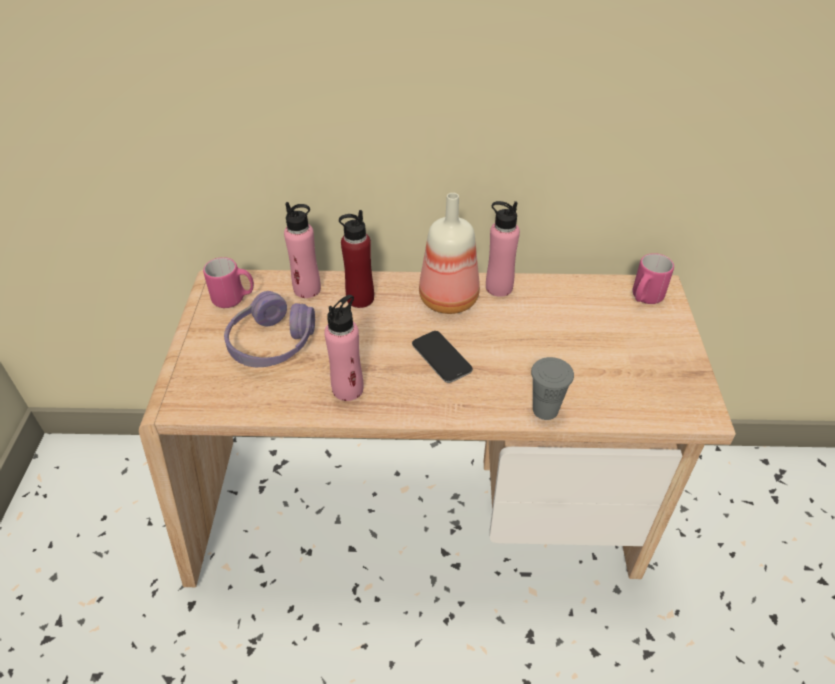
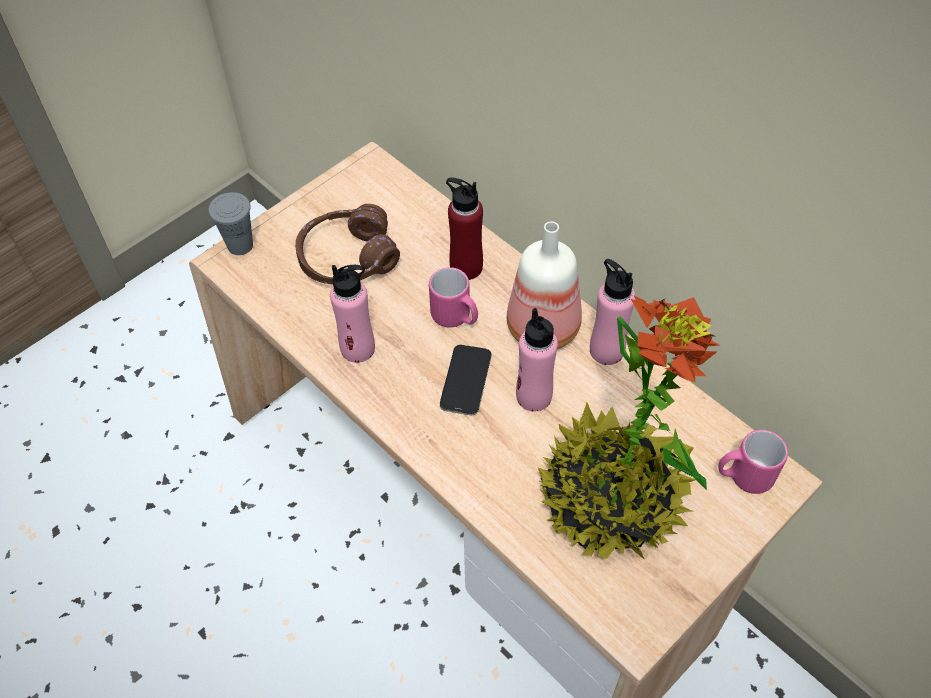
camera: 45 degrees right, 10 degrees up
(234, 299) = (365, 191): pink mug -> pink mug (456, 318)
(271, 343) = (347, 258): purple headphones -> brown headphones
(307, 289) = (433, 224): pink bottle -> pink bottle (534, 396)
(545, 410) = (492, 503): grey cup -> grey cup (240, 245)
(601, 357) = (611, 499): none -> potted plant

